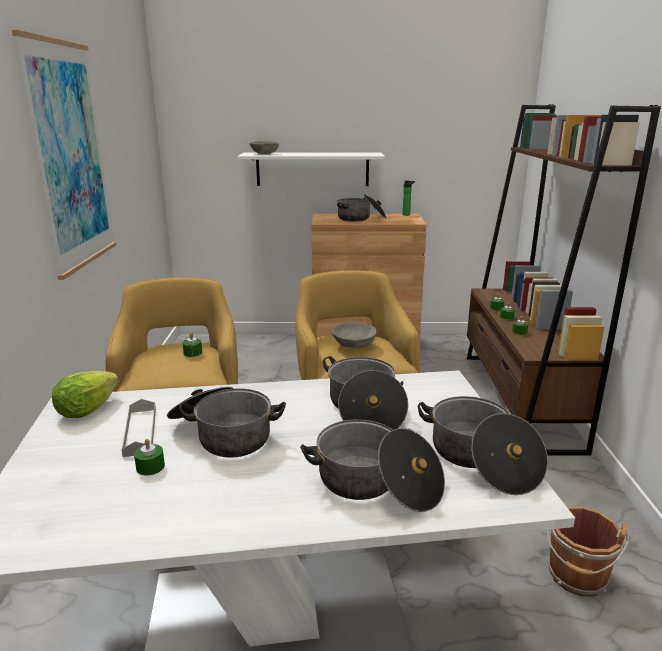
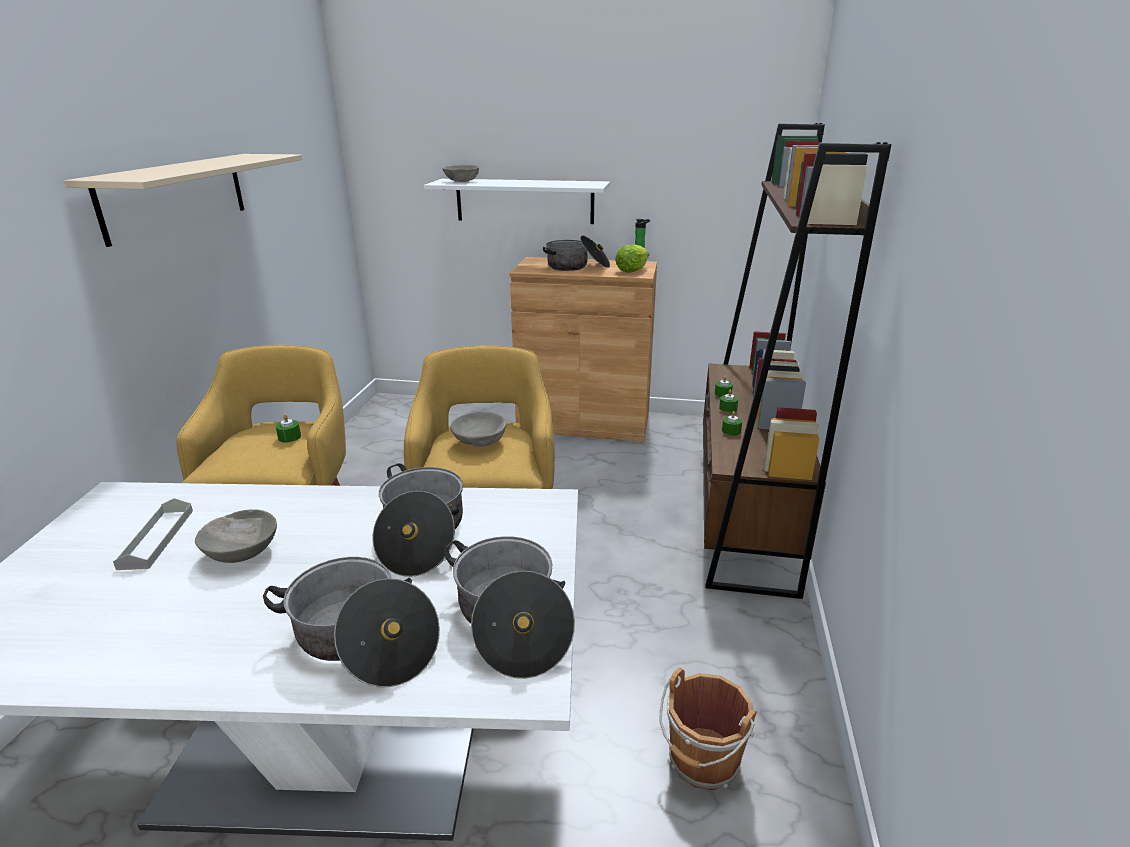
camera: 10 degrees right, 5 degrees up
(70, 157) = (175, 196): picture -> beige shelf
(86, 410) = (121, 504): lettuce -> lettuce (631, 270)
(150, 467) = (135, 586): green candle -> none
(223, 435) = (241, 552): cooking pot -> grey bowl

